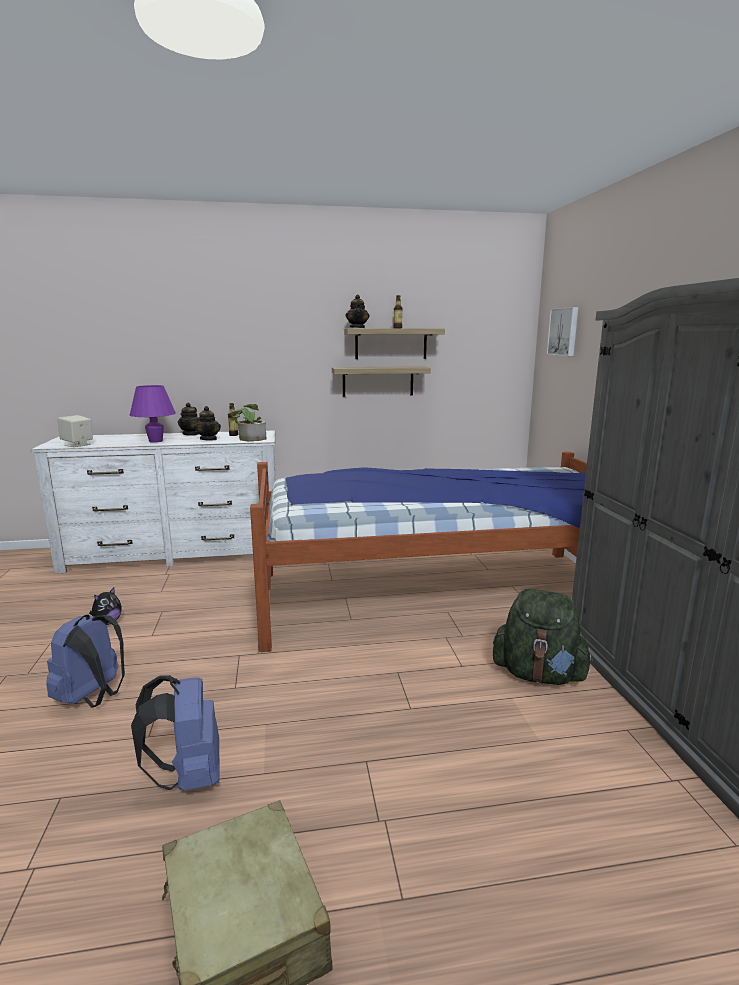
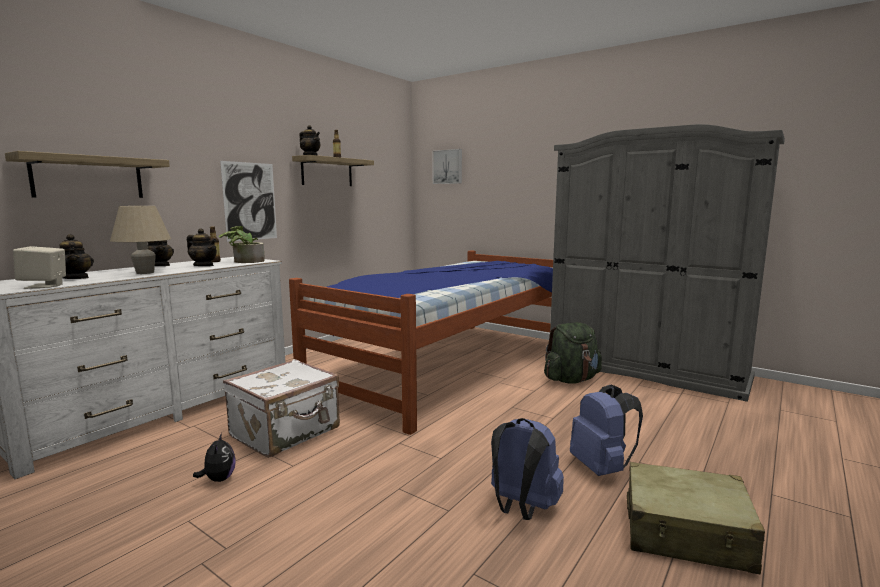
camera: 45 degrees left, 5 degrees down
(93, 697) = (345, 521): blue backpack -> blue backpack (602, 468)
(113, 440) = (76, 278): none -> teapot
(156, 441) = (145, 272): purple table lamp -> beige table lamp
(198, 605) = (286, 432): none -> white suitcase
(291, 377) = (250, 201): none -> picture
(378, 381) = (319, 205): shelf -> shelf (88, 177)

